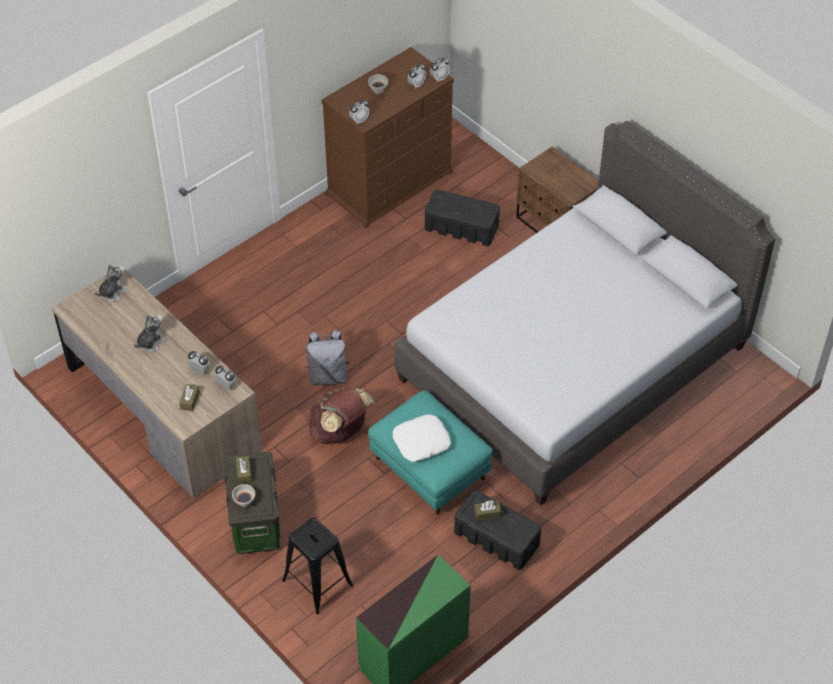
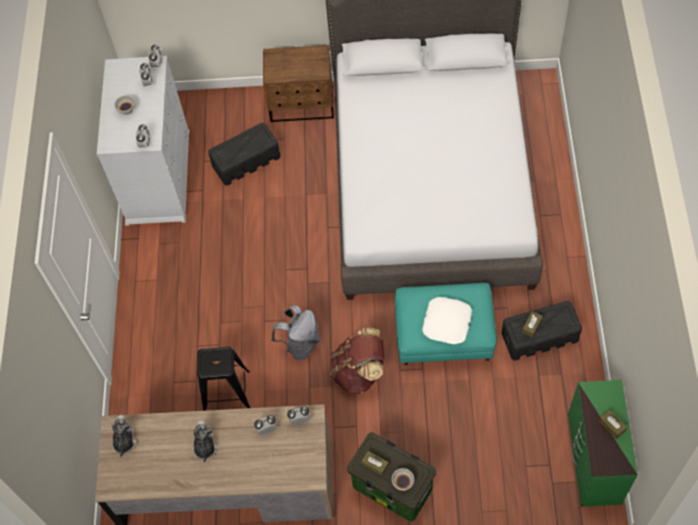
camera: 45 degrees left, 10 degrees up
(190, 400) = (291, 457): brown tissue box -> brown tissue box (612, 426)
(317, 582) = (482, 482): black stool -> black stool (226, 391)
(389, 183) = (158, 176): brown dresser -> white dresser

